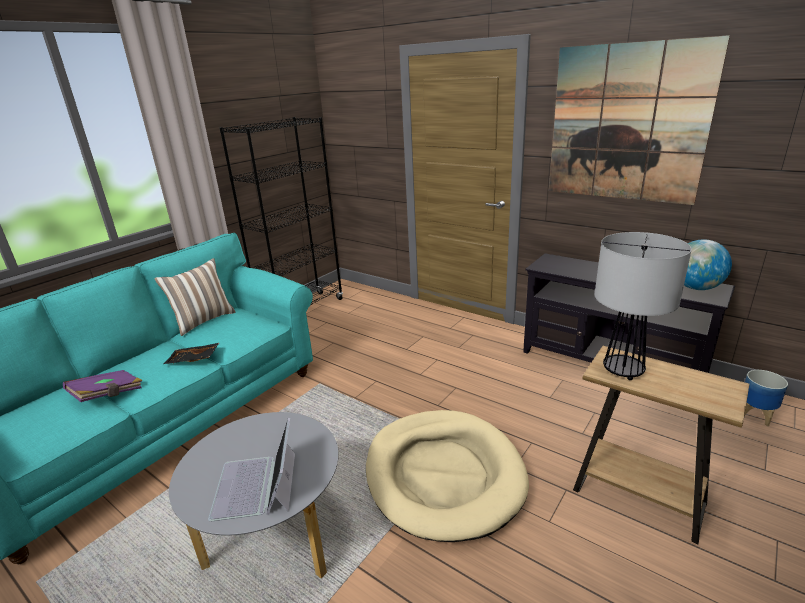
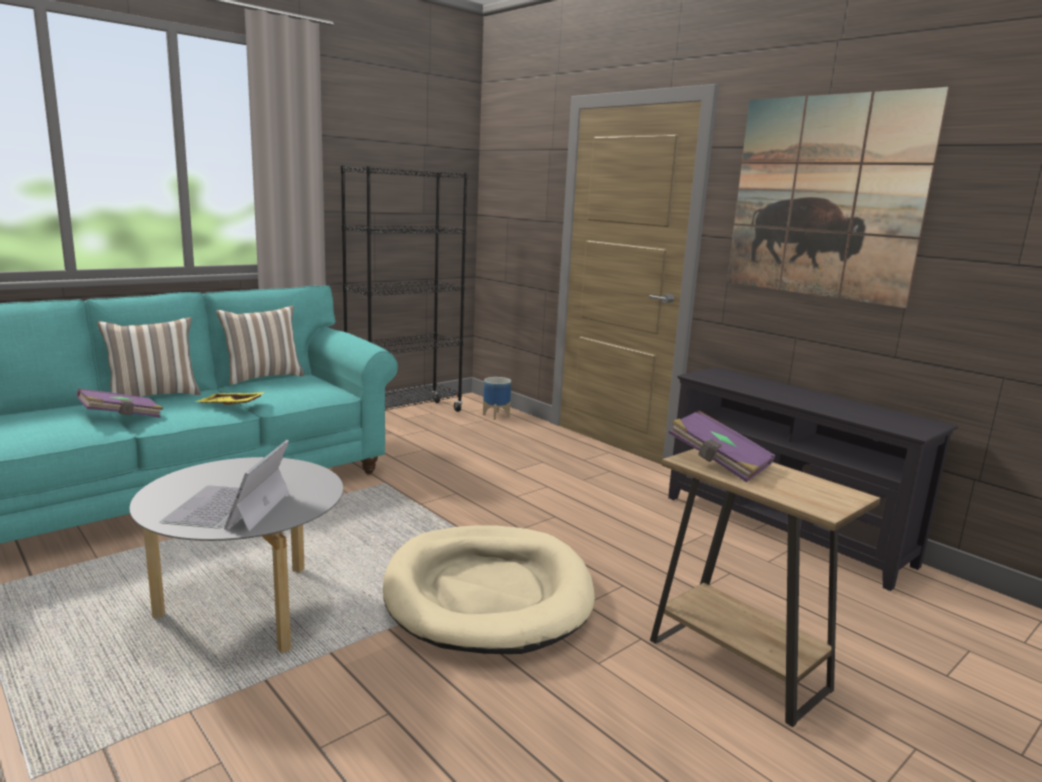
camera: 10 degrees right, 10 degrees down
(122, 361) = (154, 395): none -> pillow
(193, 360) = (230, 406): black tray -> yellow tray
(623, 371) = (718, 463): table lamp -> purple book
(696, 288) = (897, 420): globe -> none
(755, 415) = (970, 618): planter -> planter (496, 415)

